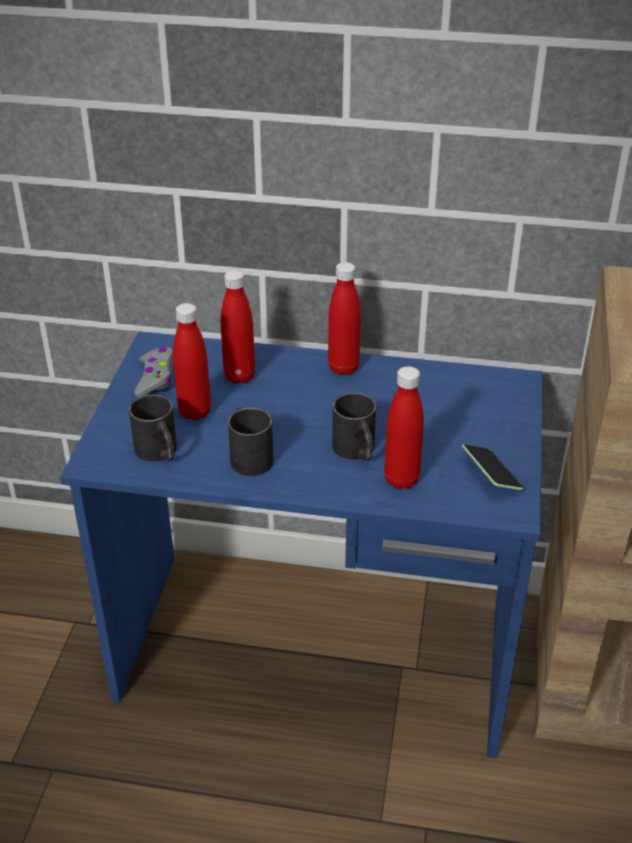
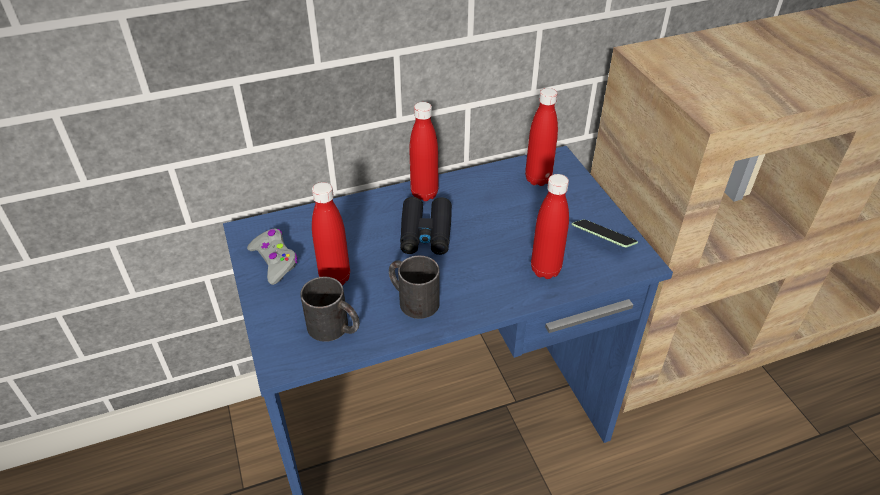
camera: 30 degrees left, 5 degrees up
(239, 376) = (347, 232): red bottle -> red bottle (538, 179)
(312, 404) = (426, 233): none -> black binoculars
(357, 451) = (493, 260): black mug -> none

